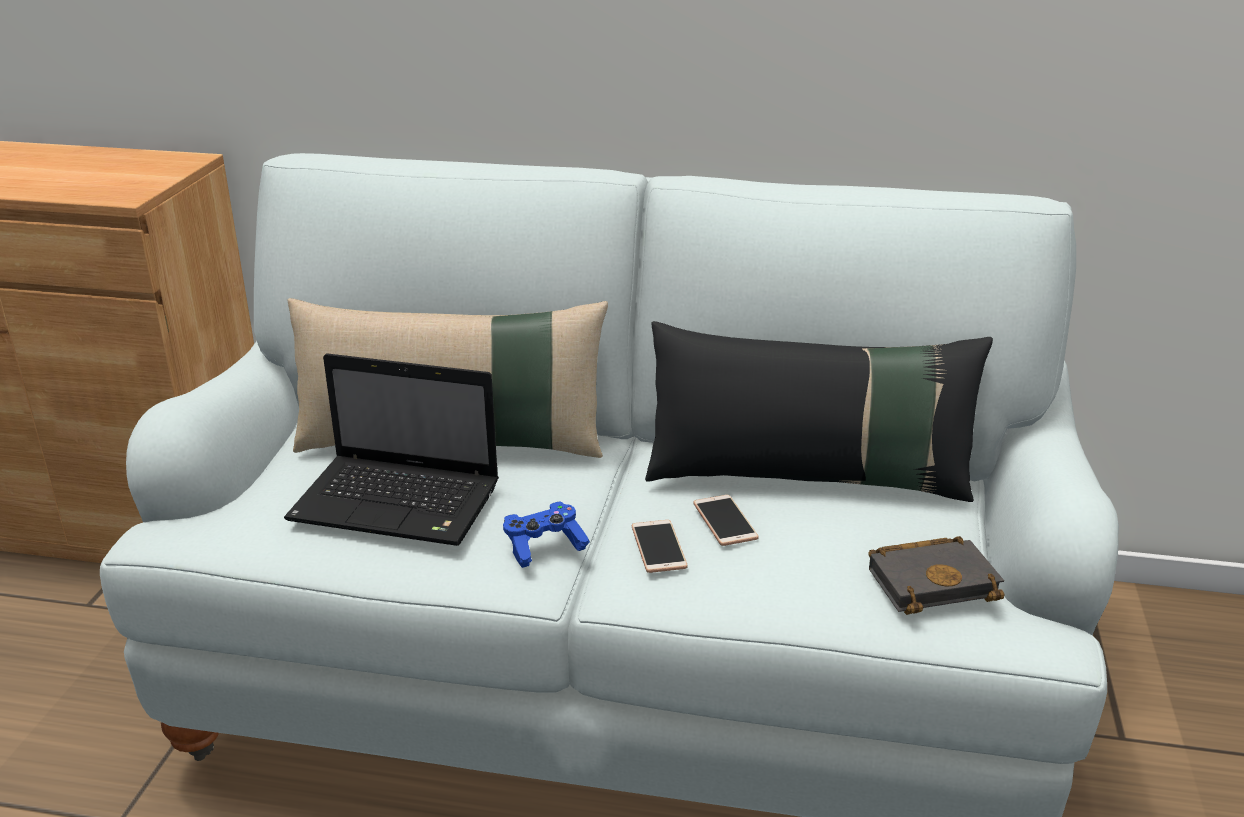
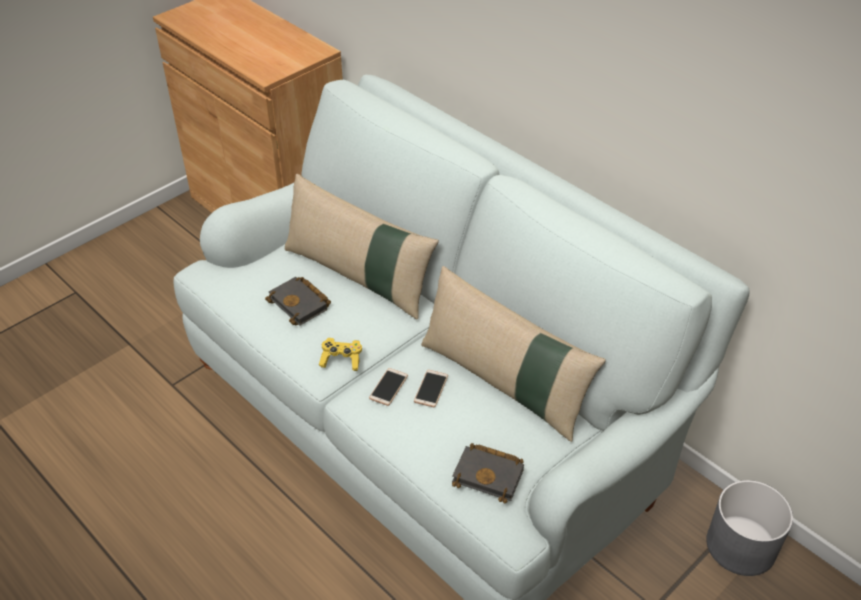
camera: 35 degrees right, 15 degrees up
(400, 503) = (301, 304): laptop -> black book
(544, 546) = (341, 360): blue game controller -> yellow game controller
(808, 477) = (504, 383): black pillow -> beige pillow
(1124, 619) = (742, 546): none -> grey planter

